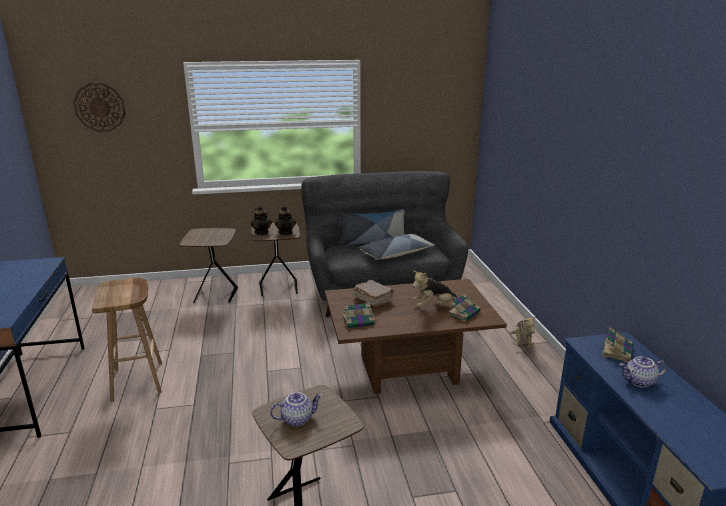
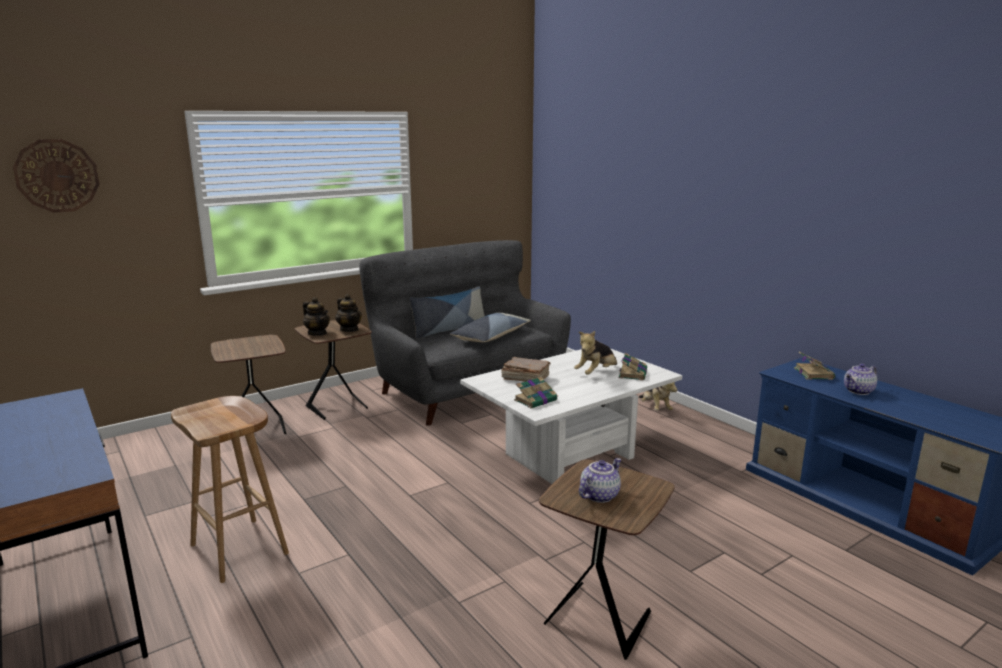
camera: 25 degrees left, 5 degrees down
(408, 369) = (569, 456): brown coffee table -> white coffee table

